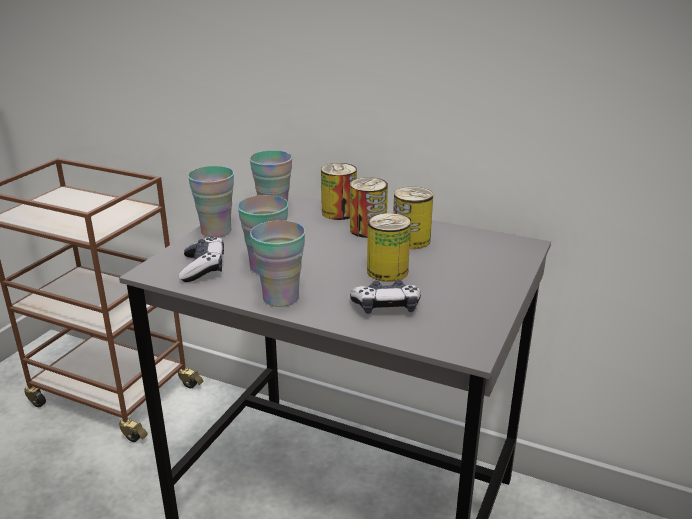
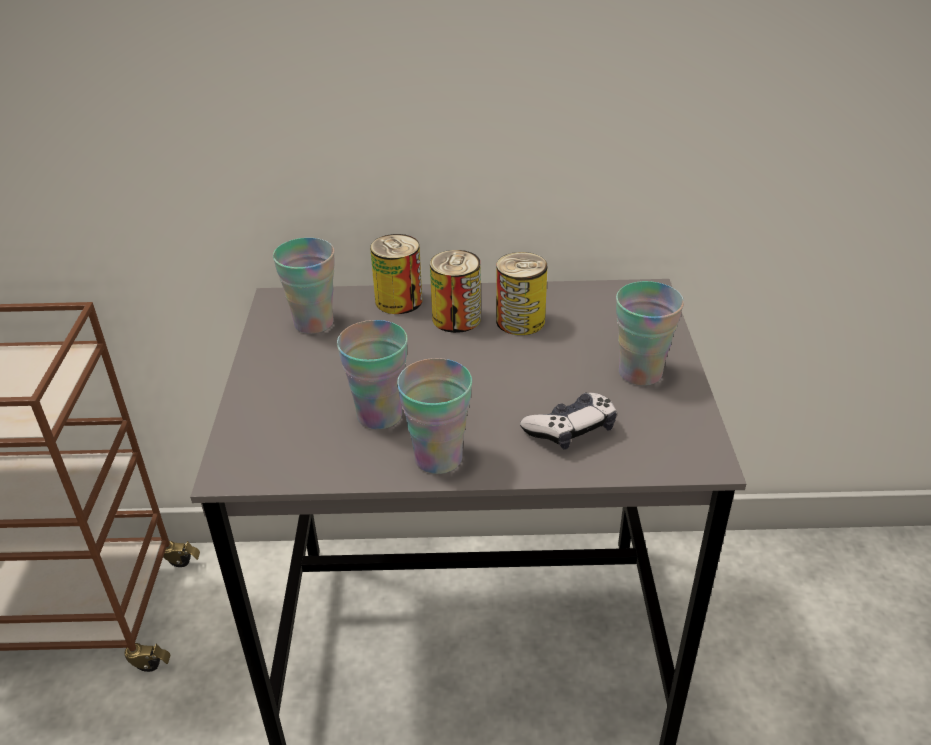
camera: 25 degrees left, 10 degrees up
(203, 268) = (297, 443): game controller -> none
(216, 231) = (262, 377): cup -> cup (640, 373)
(387, 271) = (530, 376): can -> none

